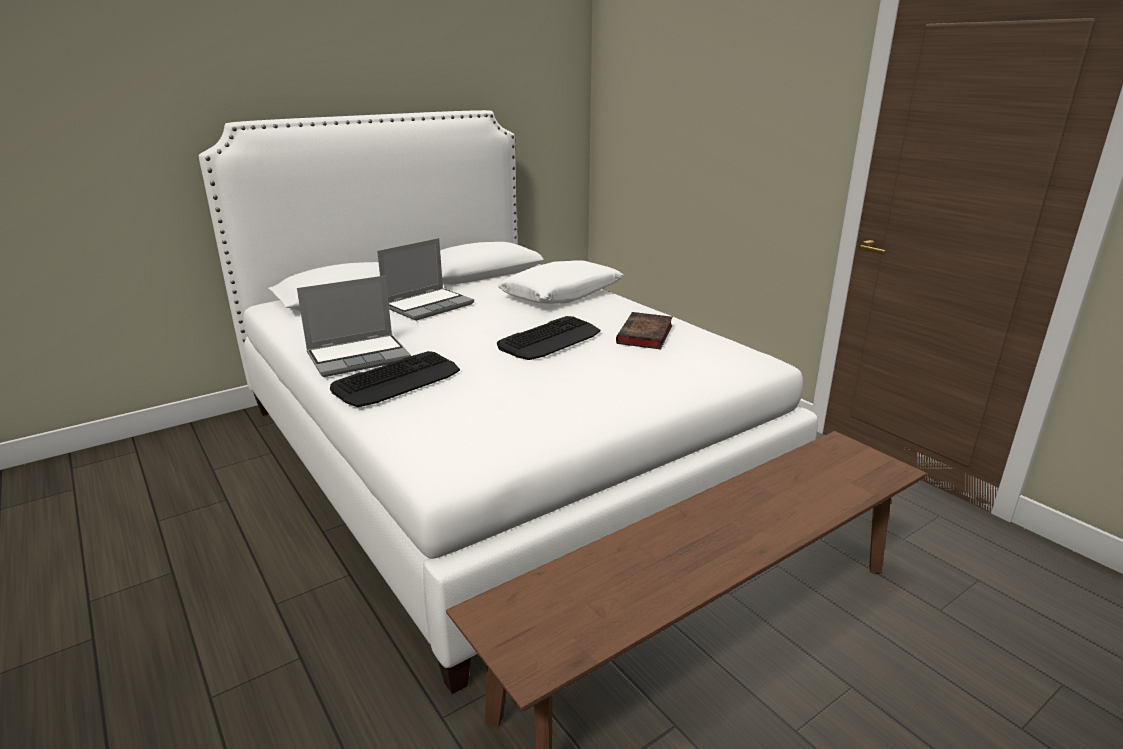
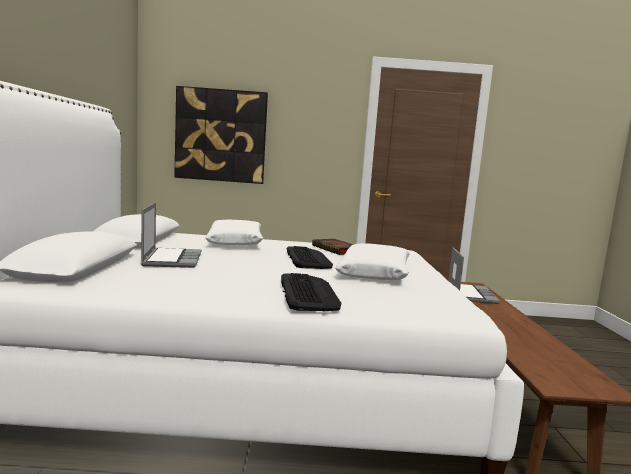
camera: 55 degrees left, 15 degrees down
(359, 356) = (234, 291): laptop -> laptop (470, 294)
(558, 383) = (375, 273): none -> white pillow
(664, 128) = (221, 135): none -> picture

